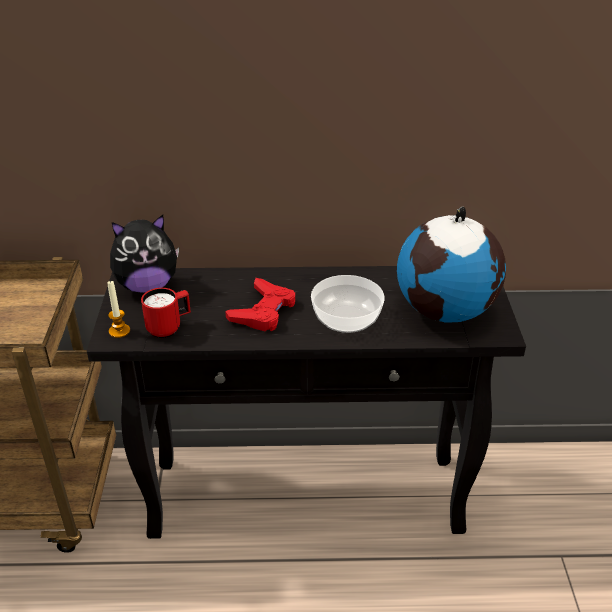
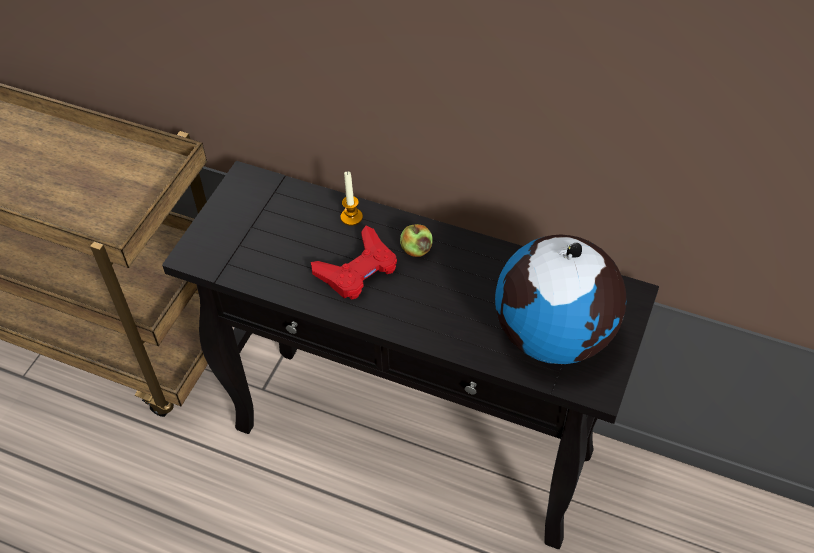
camera: 25 degrees right, 15 degrees up
(119, 331) = (203, 249): candle -> candle (351, 217)
(147, 286) = (258, 196): plush toy -> none
(169, 328) = (252, 261): red mug -> none
(302, 287) = (416, 249): none -> apple
(347, 318) = (440, 308): bowl -> none

